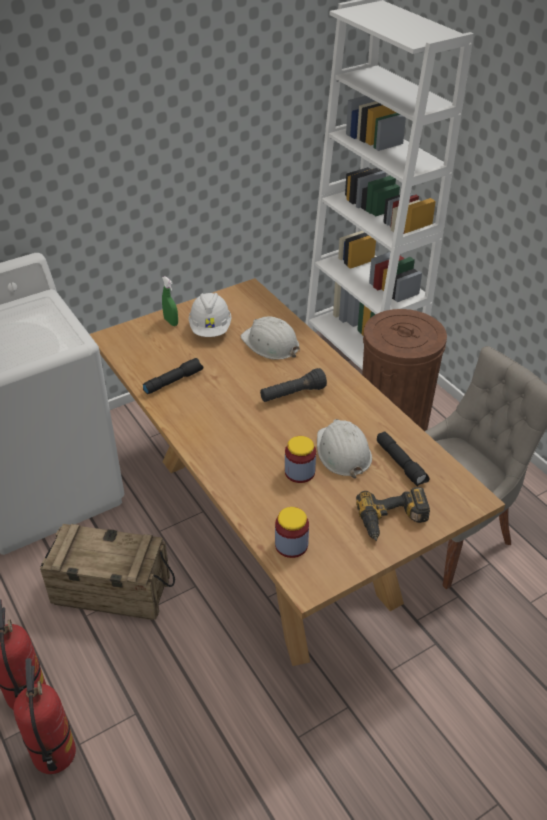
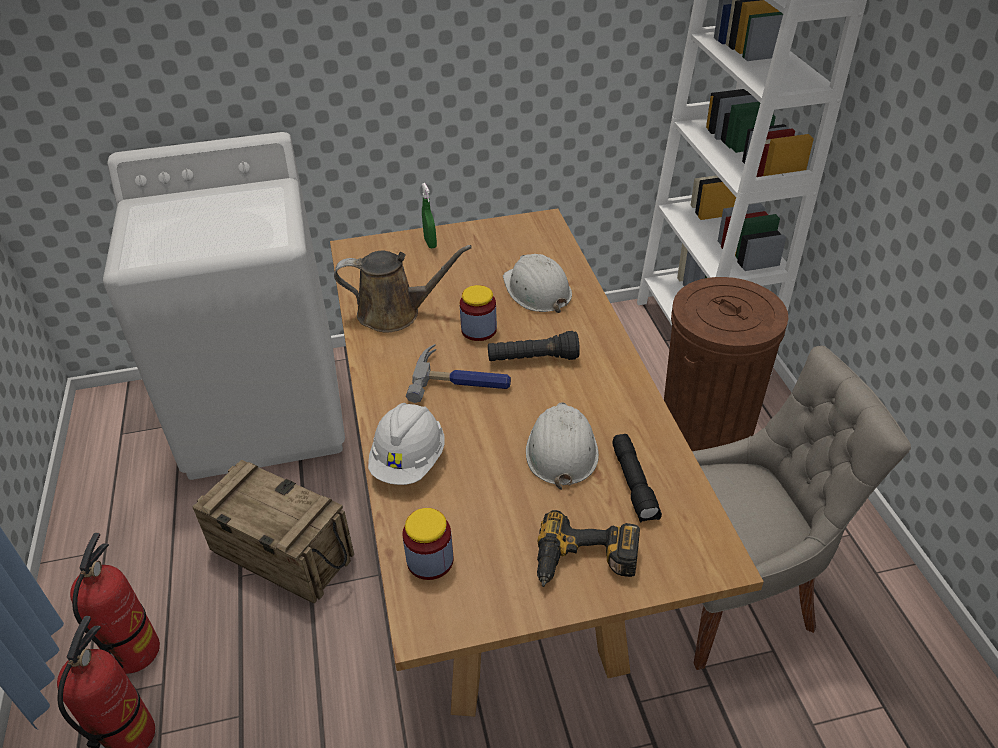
camera: 20 degrees right, 0 degrees up
(173, 381) = (395, 313): black flashlight -> brown watering can
(210, 328) = (473, 259): white hard hat -> white hard hat (409, 461)
(250, 420) = (462, 381): none -> hammer
(299, 472) = (491, 463): jar -> jar (479, 330)

